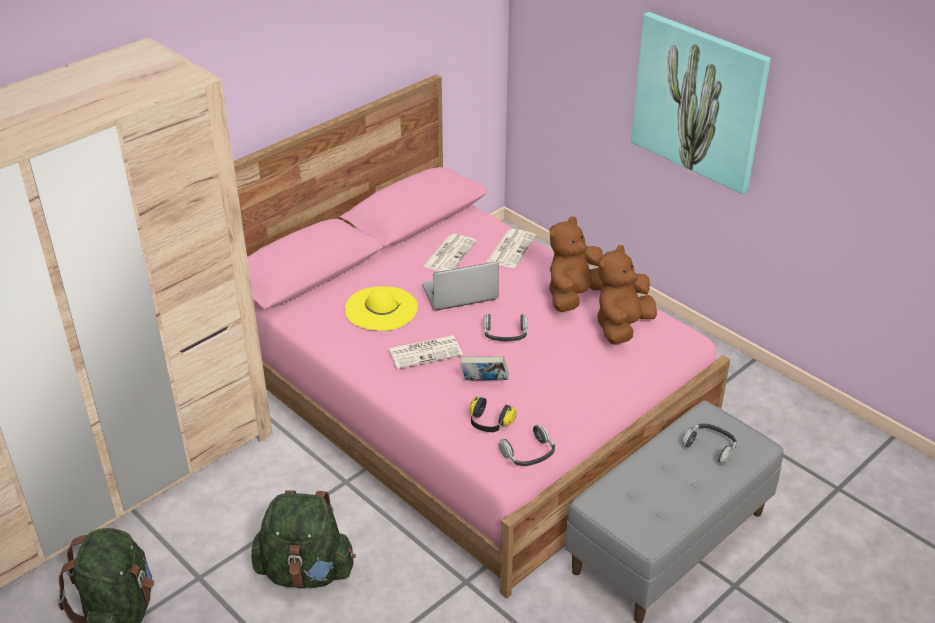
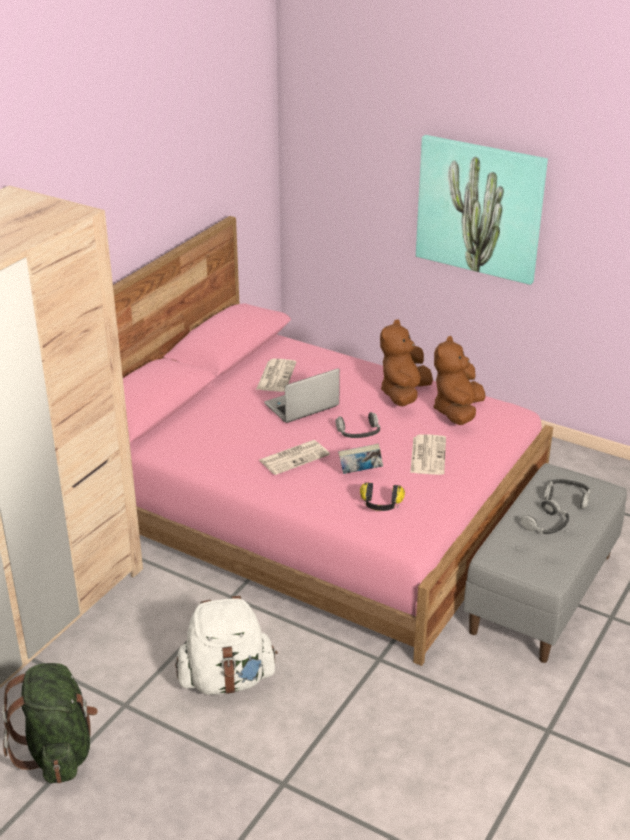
camera: 15 degrees left, 5 degrees down
(306, 571) = (227, 679): green backpack -> white backpack
(381, 308) = (235, 428): yellow hat -> none
(511, 248) = (330, 364): newspaper -> newspaper (427, 455)
(528, 453) = (426, 523): headphones -> headphones (546, 524)

